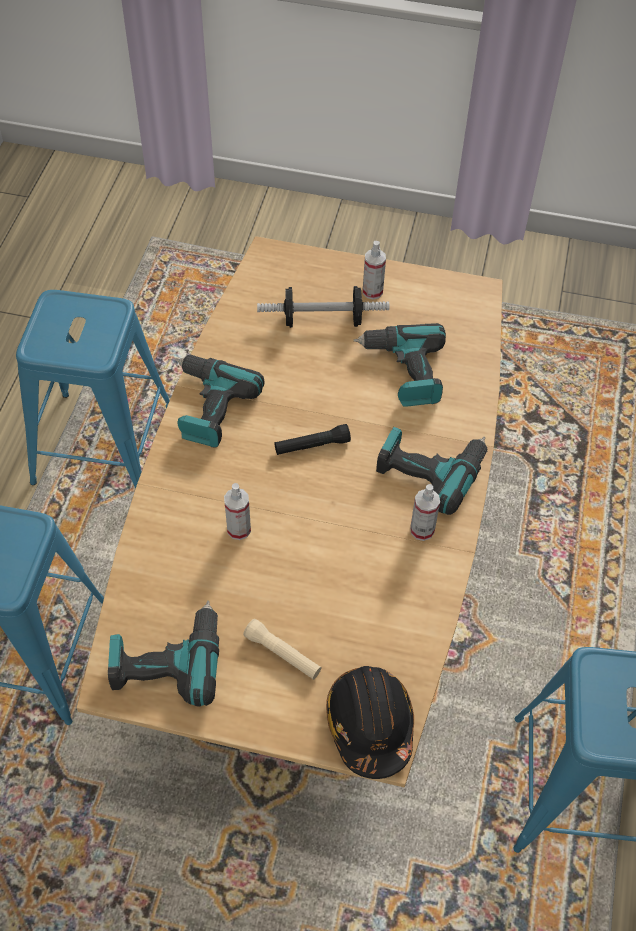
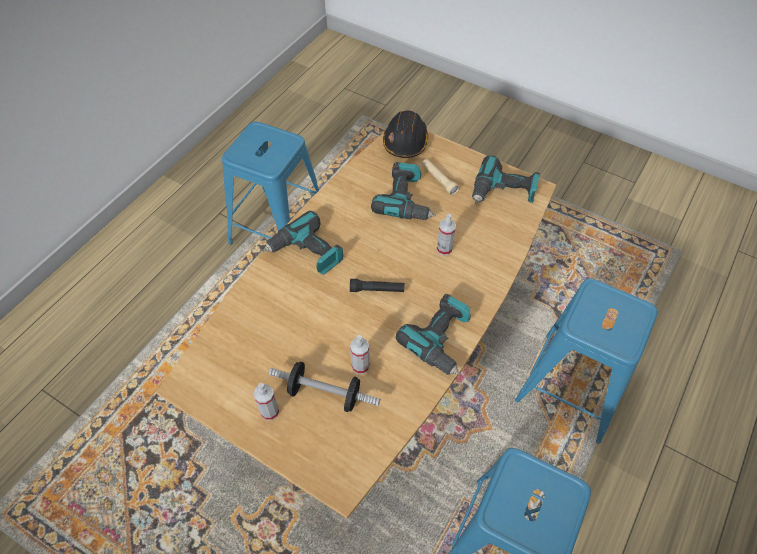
camera: 160 degrees left, 0 degrees up
(404, 371) = (284, 328): power drill -> power drill (406, 200)
(422, 530) = (332, 219): spray bottle -> spray bottle (360, 366)

